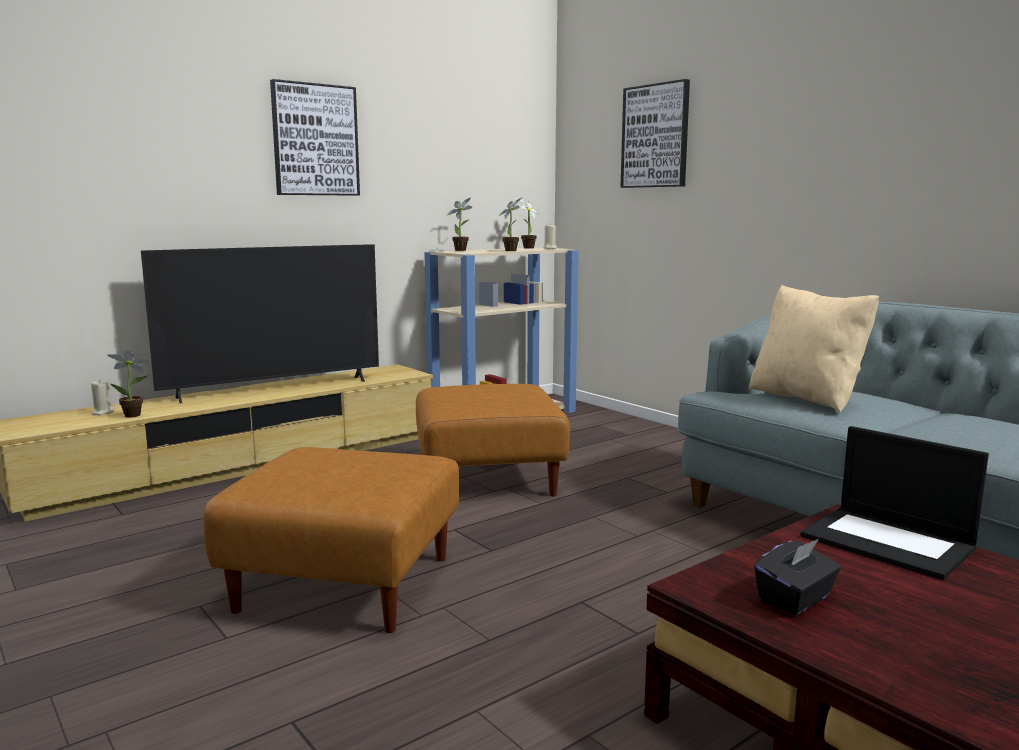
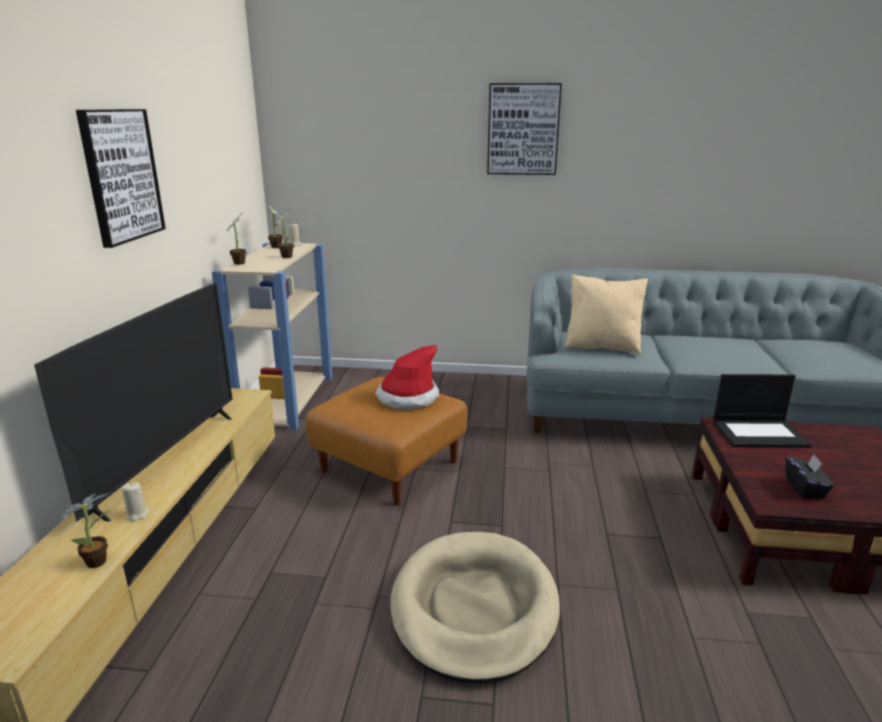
camera: 45 degrees left, 10 degrees up
(102, 412) = (44, 576): beige candle -> beige candle (137, 515)
(343, 584) = (474, 608): brown ottoman -> beige dog bed
(512, 398) = (407, 397): none -> hat
(655, 136) = (382, 144): picture -> picture (523, 129)

